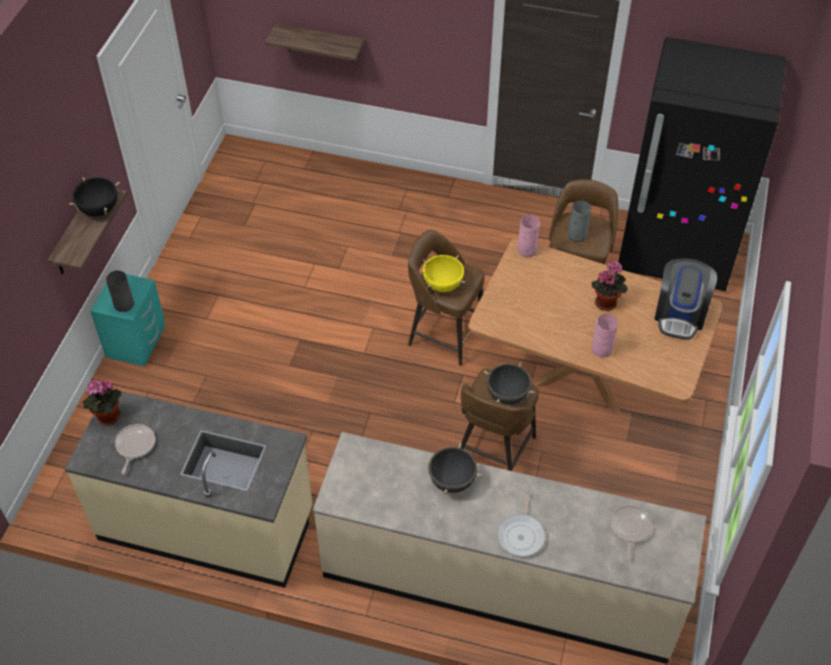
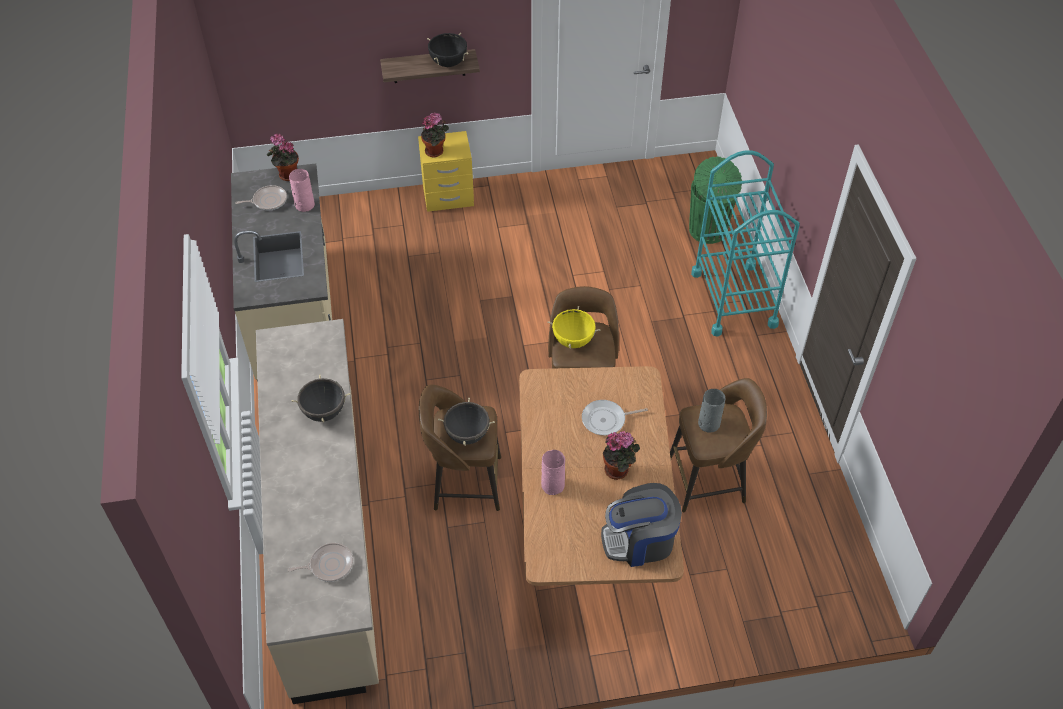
camera: 65 degrees right, 0 degrees up
(124, 304) = (436, 151): grey vase -> potted plant
(136, 342) = (448, 196): turquoise nightstand -> yellow nightstand
(316, 177) = (708, 231): none -> green trash can
(320, 43) = (767, 115): shelf -> none
(401, 194) = (734, 299): none -> turquoise cart
(521, 534) = (288, 481): frying pan -> frying pan (606, 420)
(526, 250) = (646, 383): pink vase -> pink vase (304, 205)
(676, 253) = (820, 560): black fridge -> none

